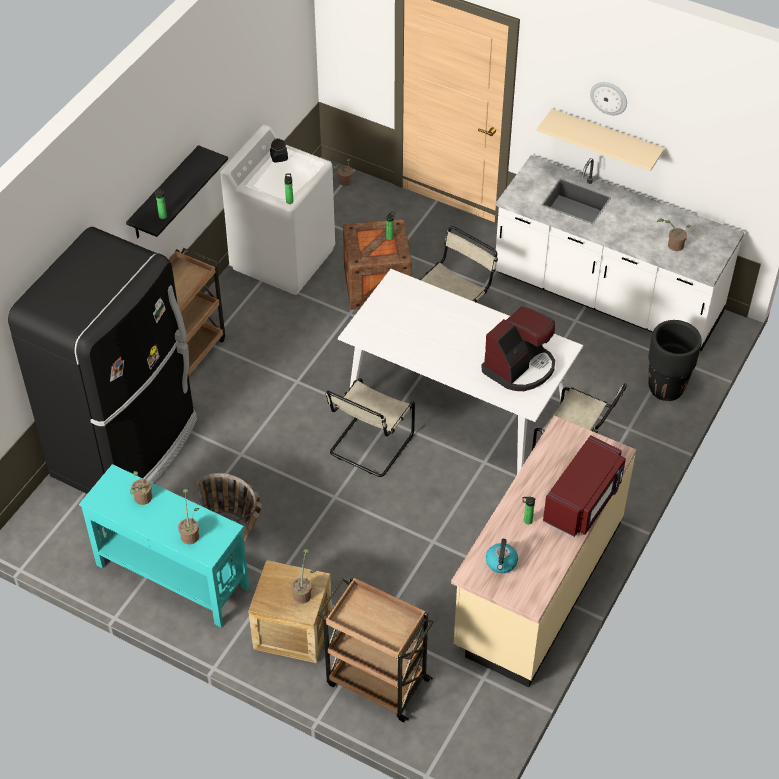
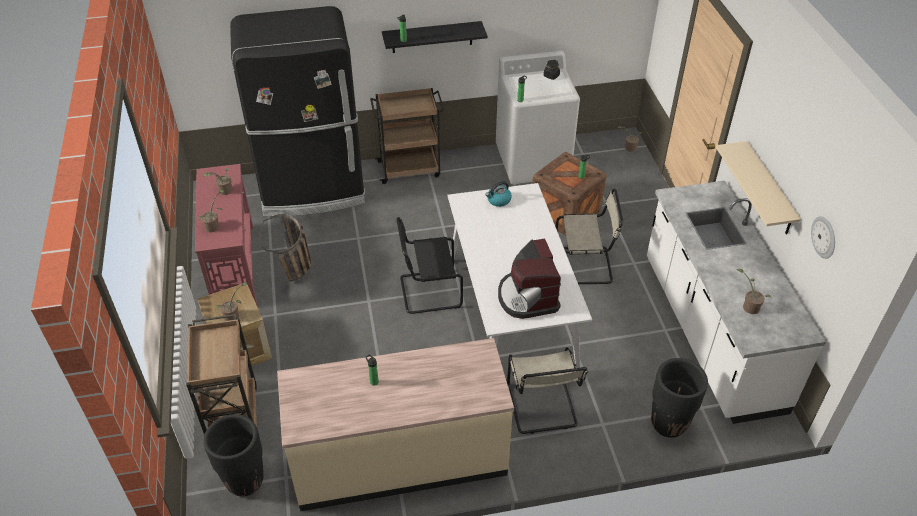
camera: 50 degrees right, 5 degrees down
(172, 575) = (234, 266): turquoise console table -> red console table
(369, 446) = (428, 292): beige chair -> black chair
(459, 711) = (244, 481): none -> black planter
(501, 563) = (319, 390): kettle -> kettle (498, 200)
(520, 367) = (527, 297): coffee machine -> coffee machine turned 75 degrees clockwise
(583, 501) = (426, 404): red microwave -> none
(609, 97) = (781, 147): wall clock -> wall clock (824, 237)

